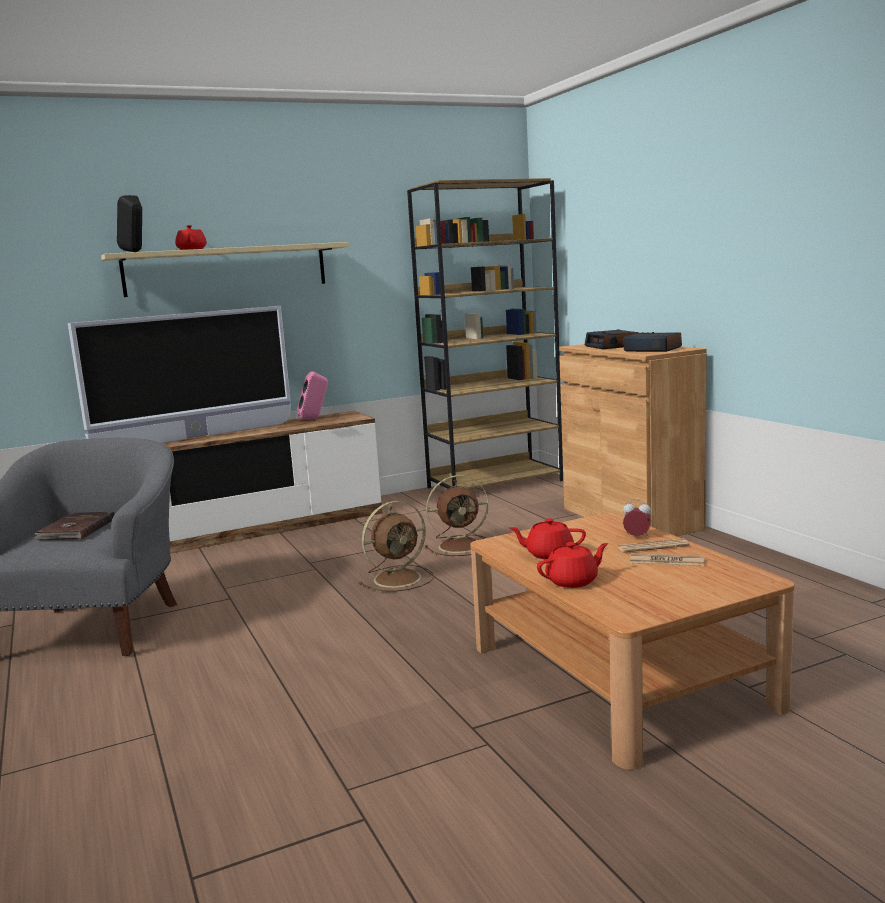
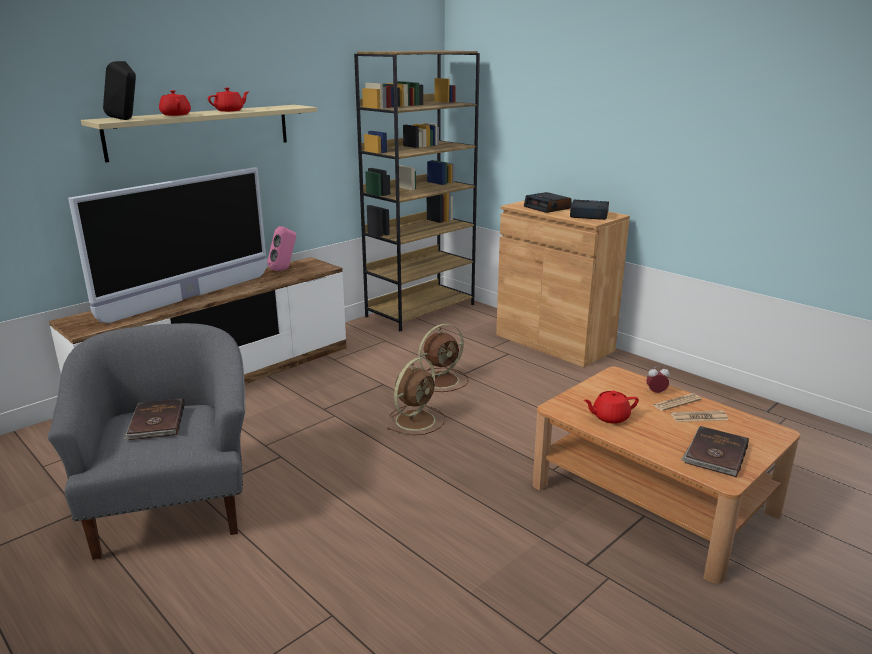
camera: 20 degrees left, 10 degrees up
(573, 581) = (653, 445): red teapot -> red teapot (230, 111)
(645, 594) = (715, 454): none -> brown book

